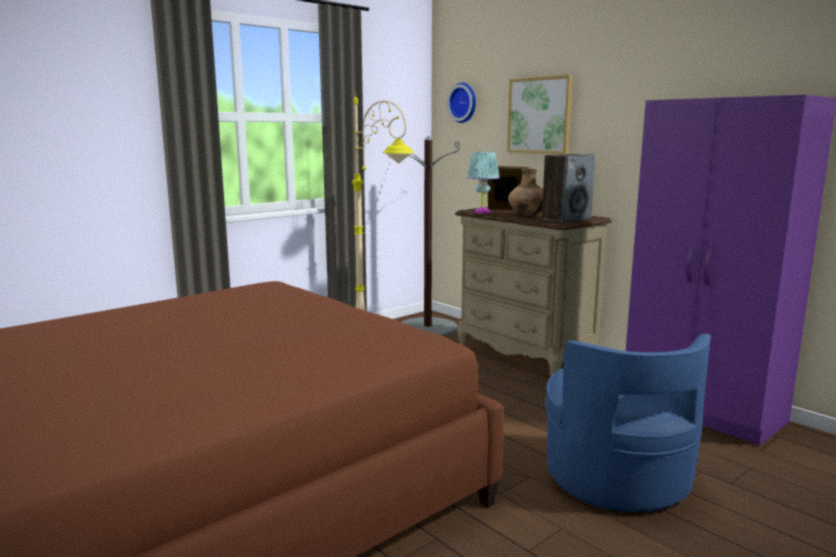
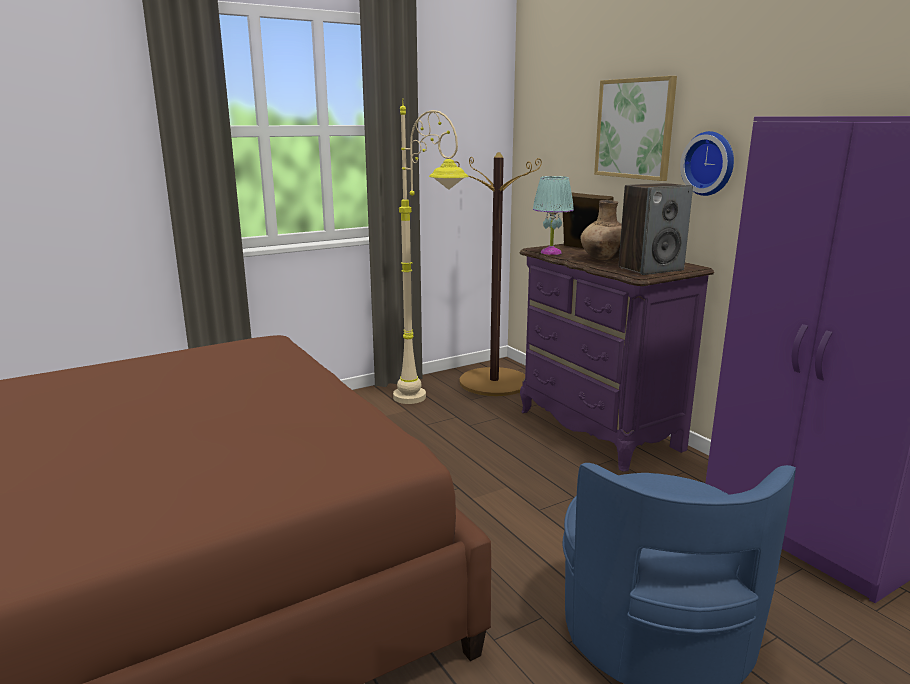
camera: 10 degrees right, 5 degrees up
(428, 328) = (494, 382): grey clothes rack -> brown clothes rack
(464, 103) = (549, 109): wall clock -> wall clock (710, 163)
(523, 356) = (596, 430): beige dresser -> purple dresser

